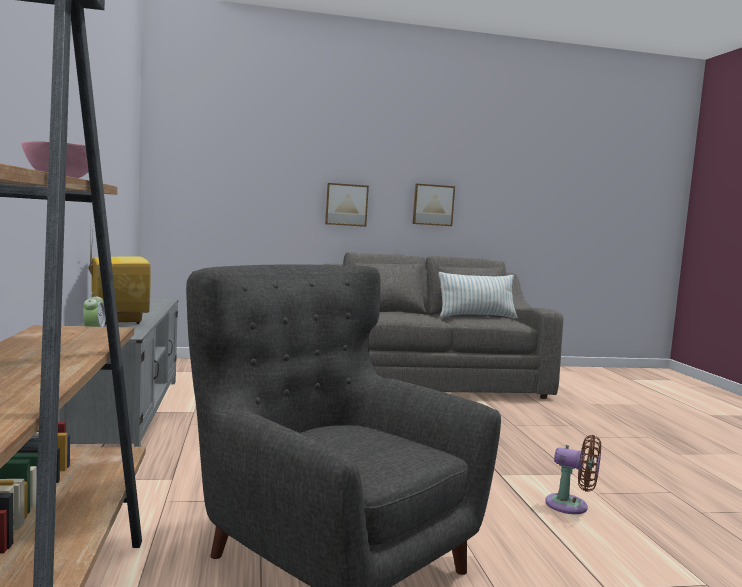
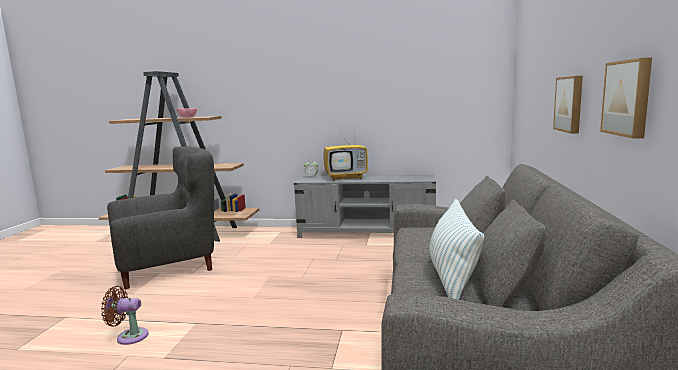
camera: 110 degrees right, 5 degrees up
(571, 506) = (129, 336): brown fan -> brown fan turned 45 degrees clockwise

